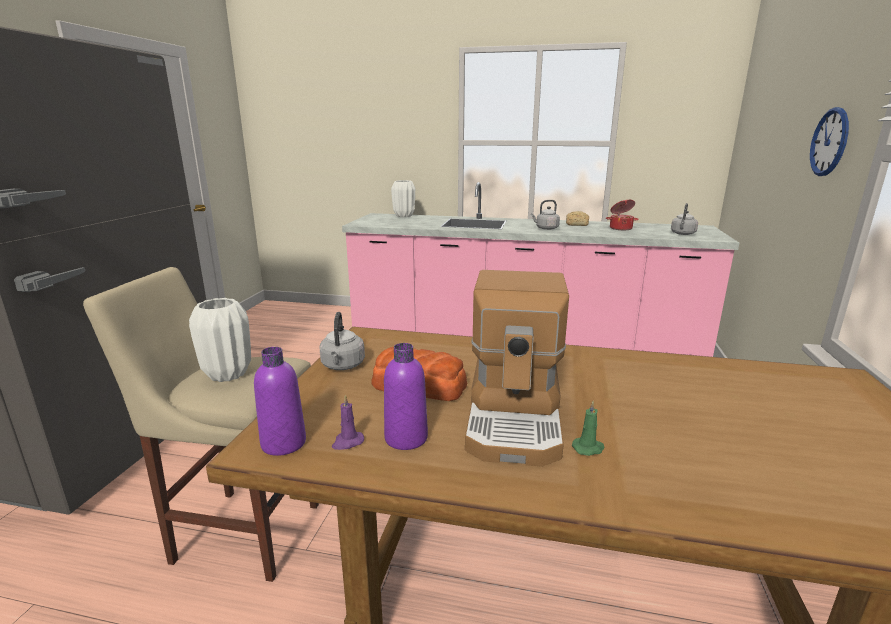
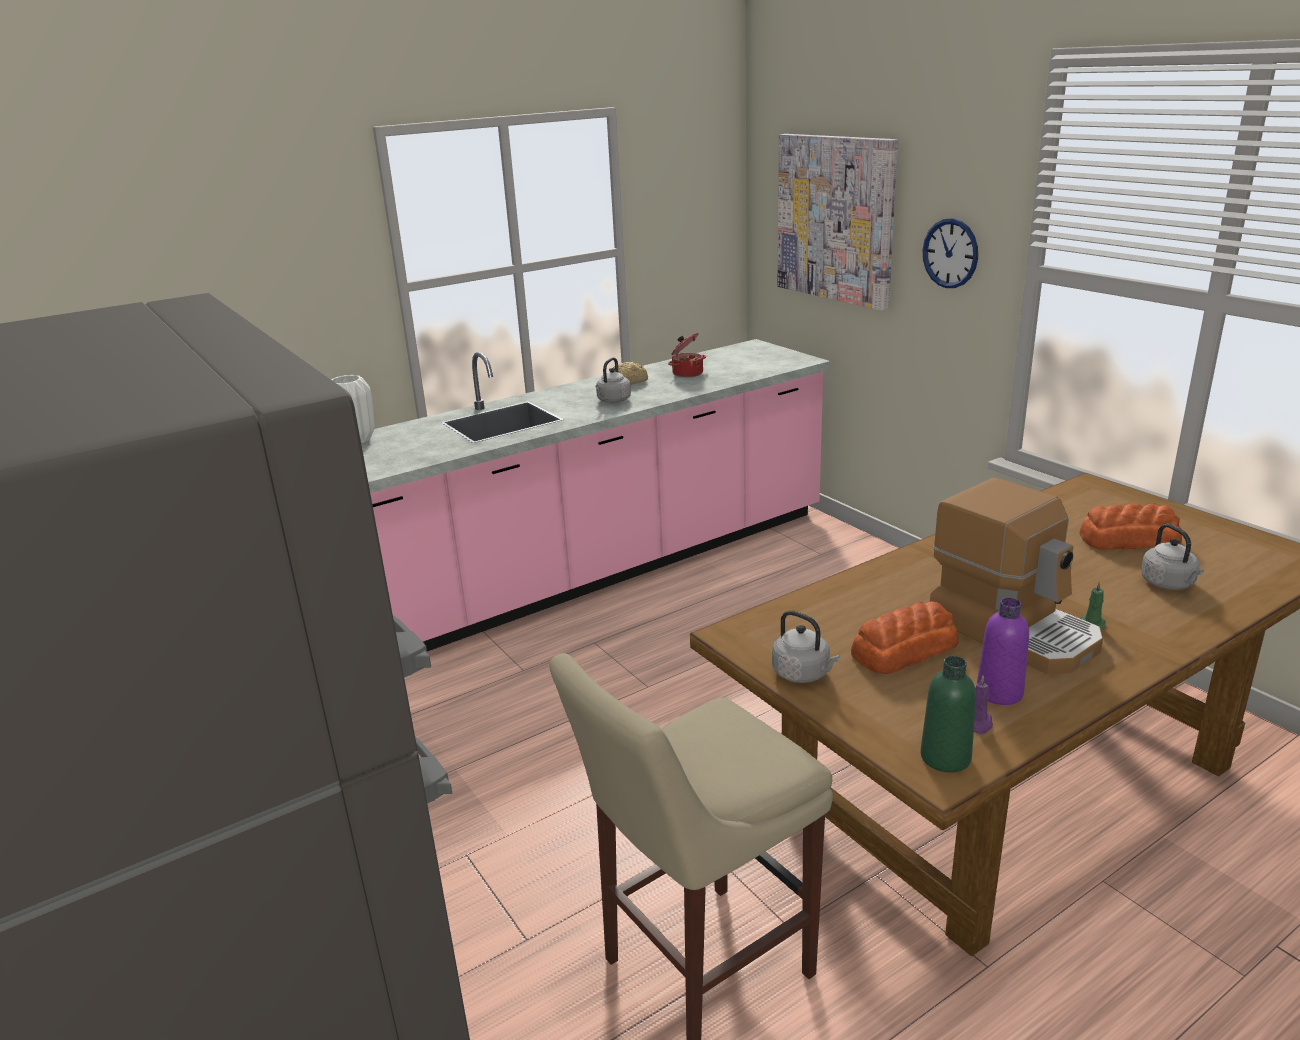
camera: 45 degrees left, 5 degrees up
(228, 374) = (713, 756): white vase -> none
(283, 443) = (945, 757): purple bottle -> green bottle
(682, 234) = (761, 363): grey kettle -> grey kettle (1169, 584)
(773, 124) = (836, 219): none -> picture
(787, 422) = (1127, 539): none -> bread

